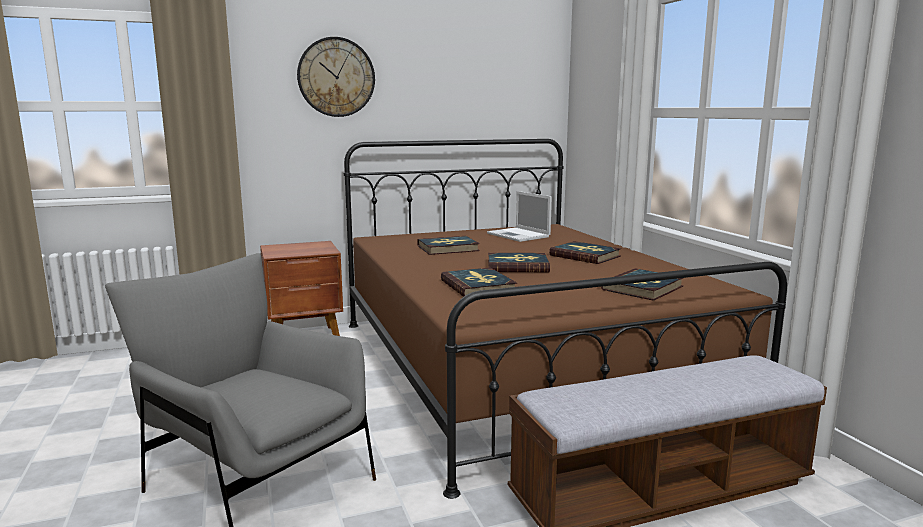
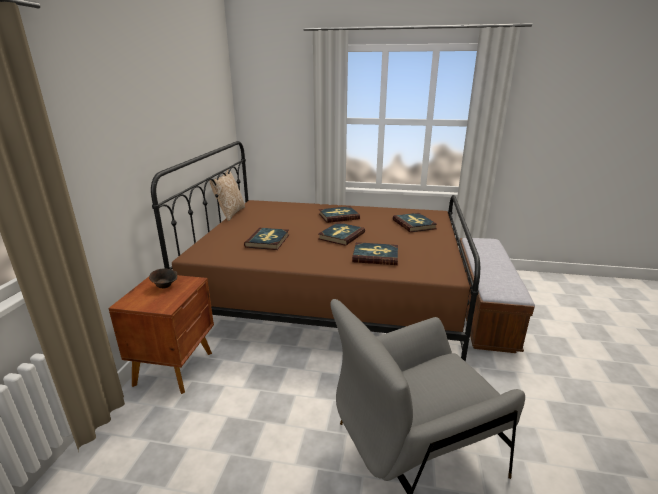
camera: 60 degrees left, 10 degrees up
(310, 247) = (165, 286): none -> brown bowl
(336, 77) = (123, 109): wall clock -> none
(498, 227) = (230, 214): none -> pillow
(519, 235) = (264, 215): laptop -> none

